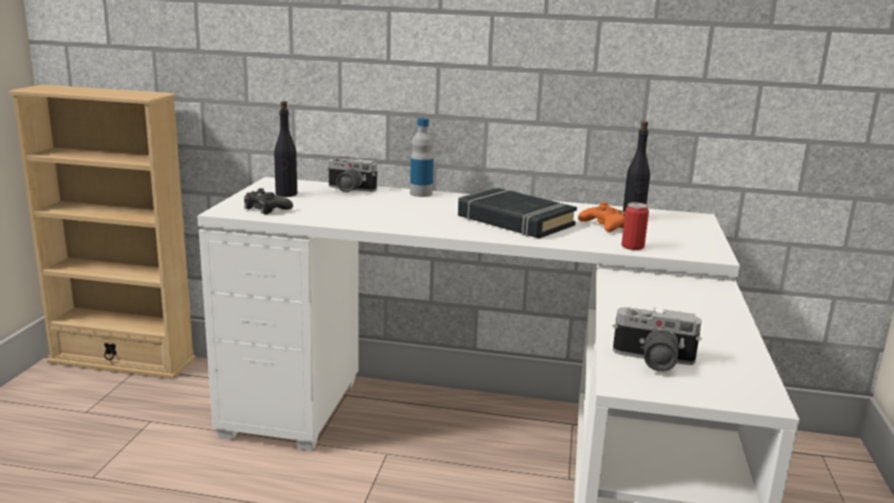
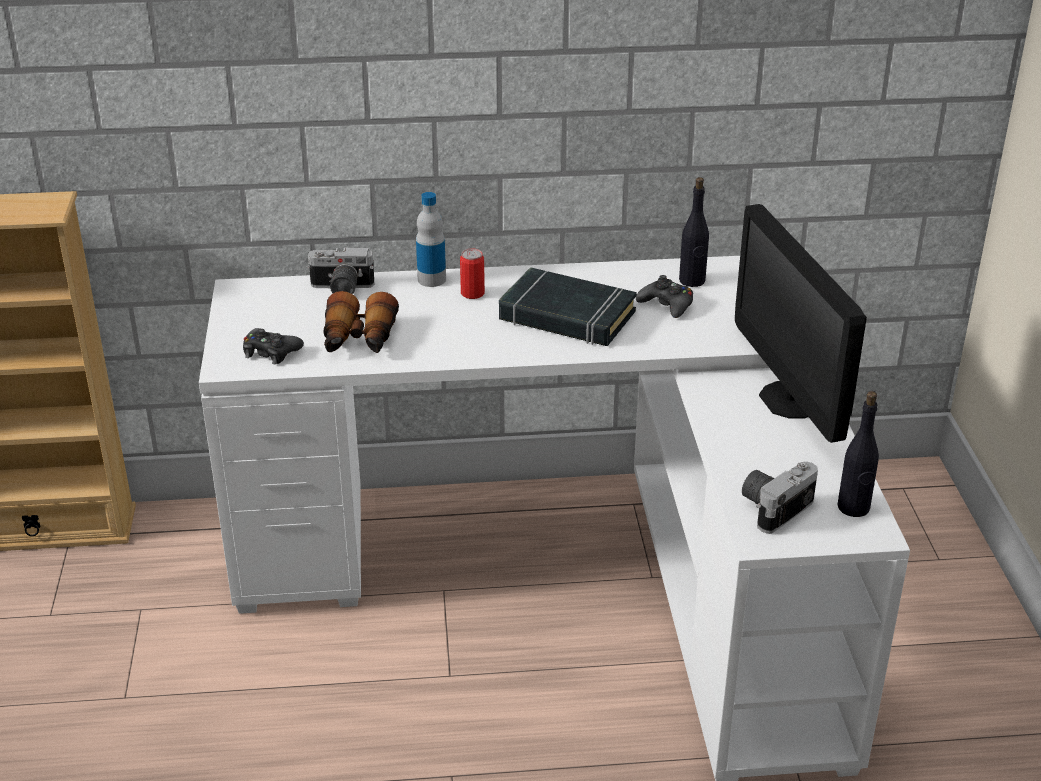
camera: 15 degrees left, 15 degrees up
(286, 194) = (272, 315): black bottle -> black bottle (853, 508)
(338, 212) = (359, 340): none -> binoculars
(604, 226) = (667, 305): orange game controller -> black game controller
(632, 246) = (709, 340): can -> can (472, 293)
(652, 361) = (774, 507): camera -> camera turned 135 degrees clockwise
(698, 297) = (790, 400): none -> monitor

